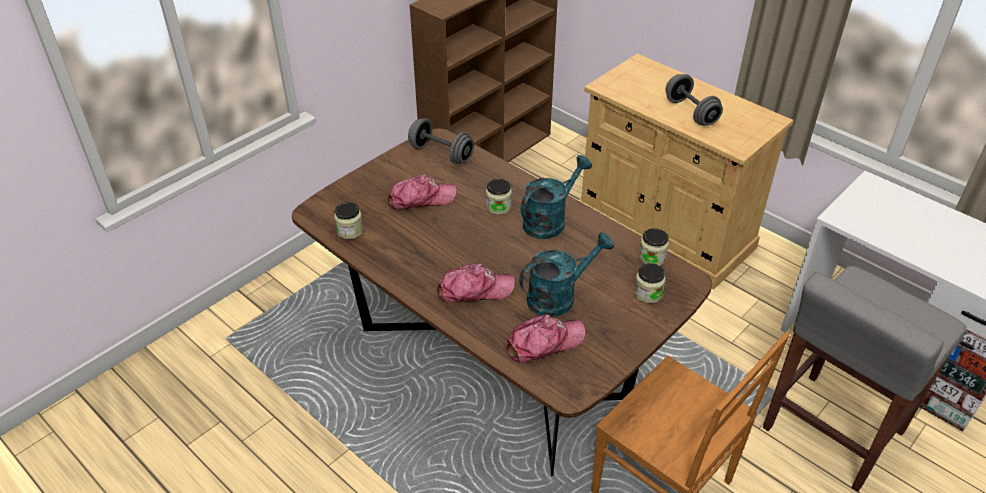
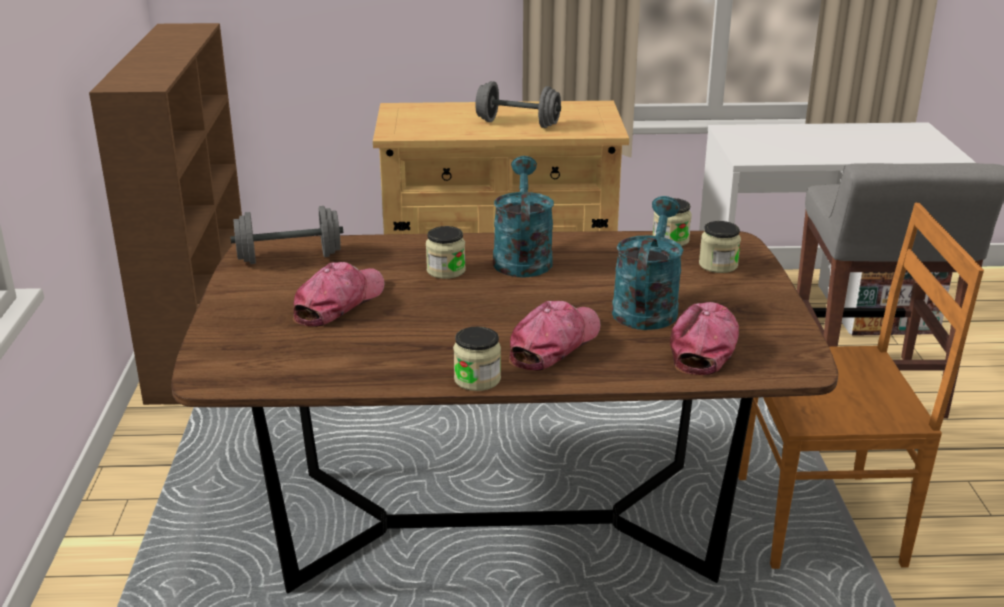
camera: 45 degrees left, 15 degrees down
(350, 231) = (299, 370): jar -> jar (477, 379)

